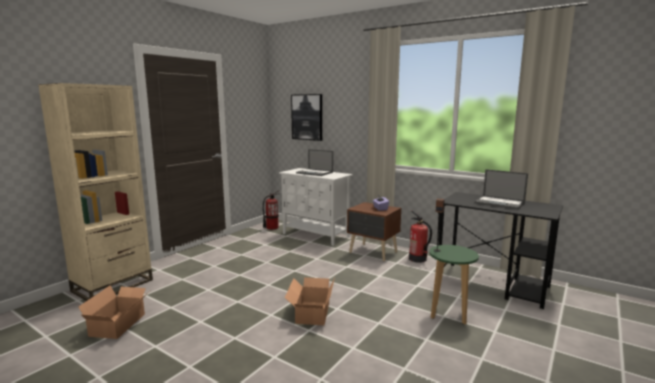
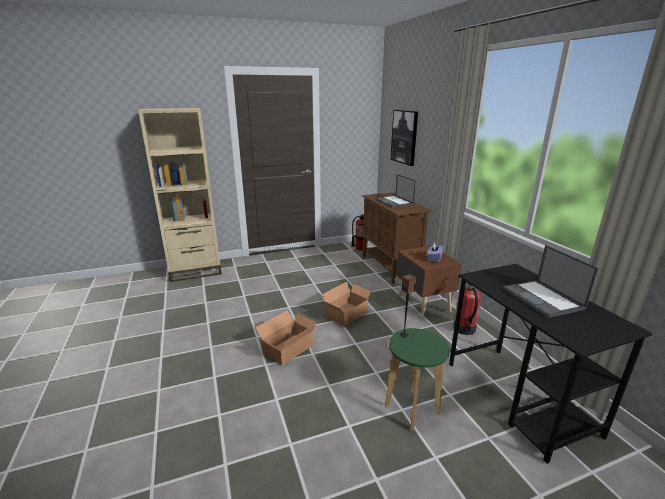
camera: 35 degrees right, 10 degrees up
(120, 324) = (165, 304): cardboard box -> cardboard box (349, 315)
(316, 235) = (390, 267): white cabinet -> brown cabinet

